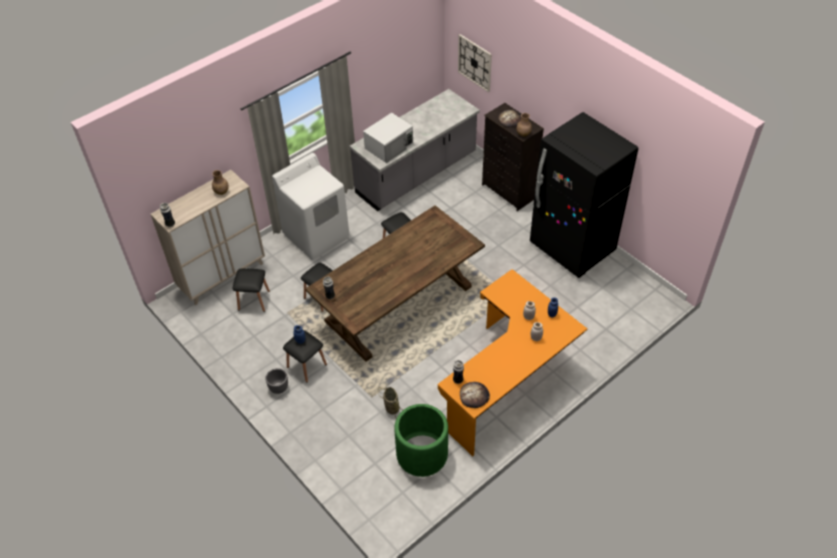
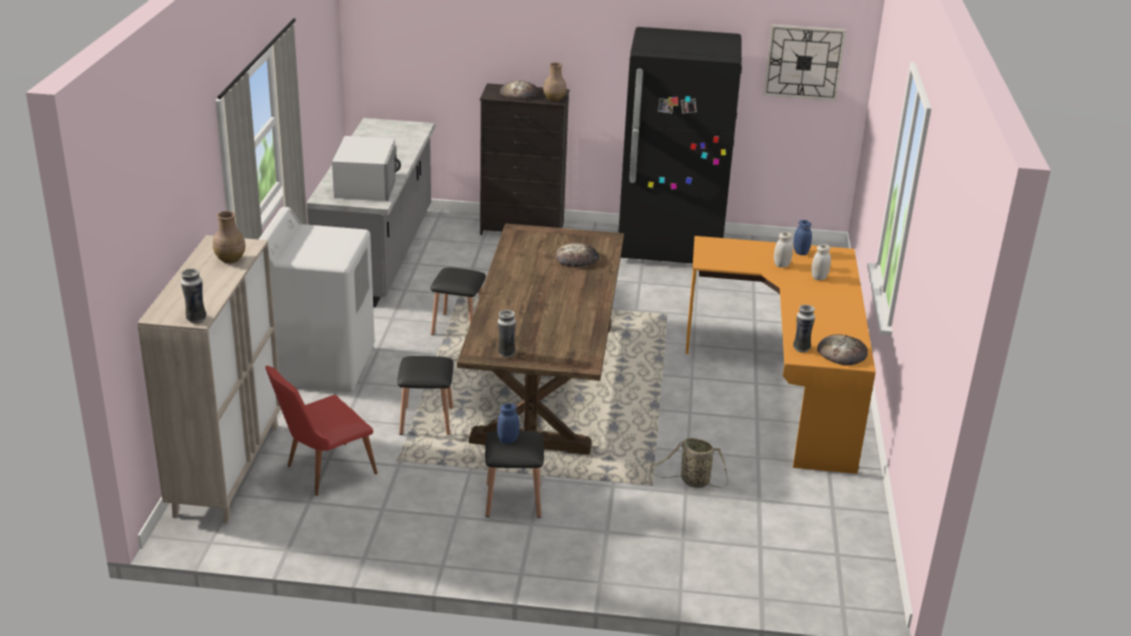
camera: 45 degrees left, 20 degrees down
(254, 300) = (322, 471): black stool -> red chair
(278, 388) = (508, 545): grey planter -> none
(422, 454) = (800, 505): green planter -> none
(438, 250) = (577, 258): none -> bread
(475, 62) = (412, 47): wall clock -> wall clock (804, 62)

